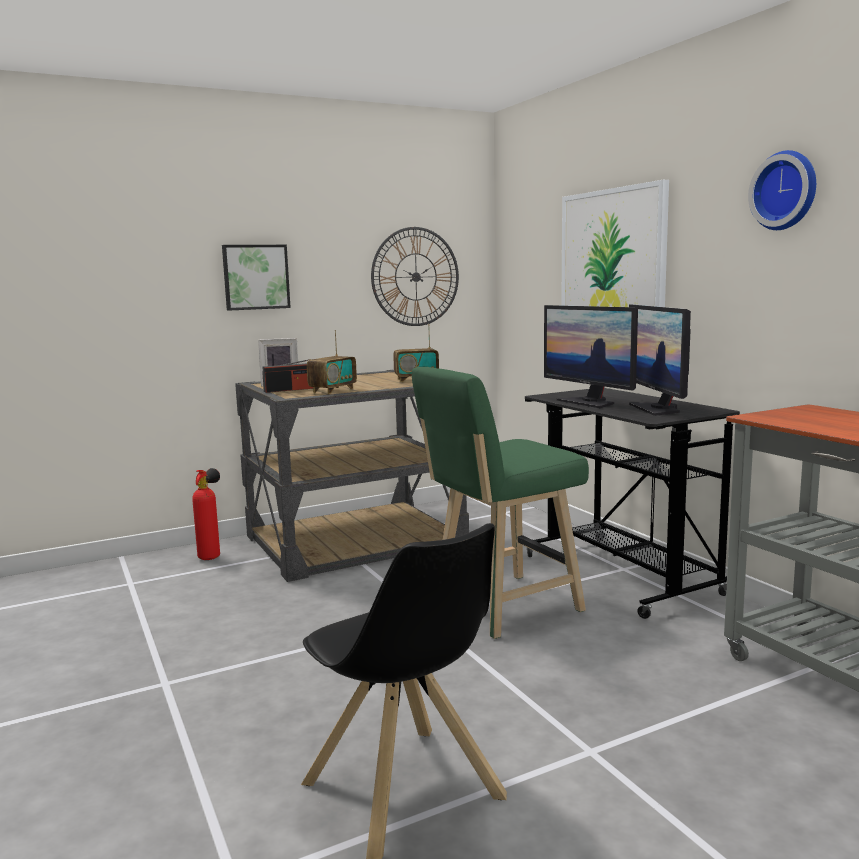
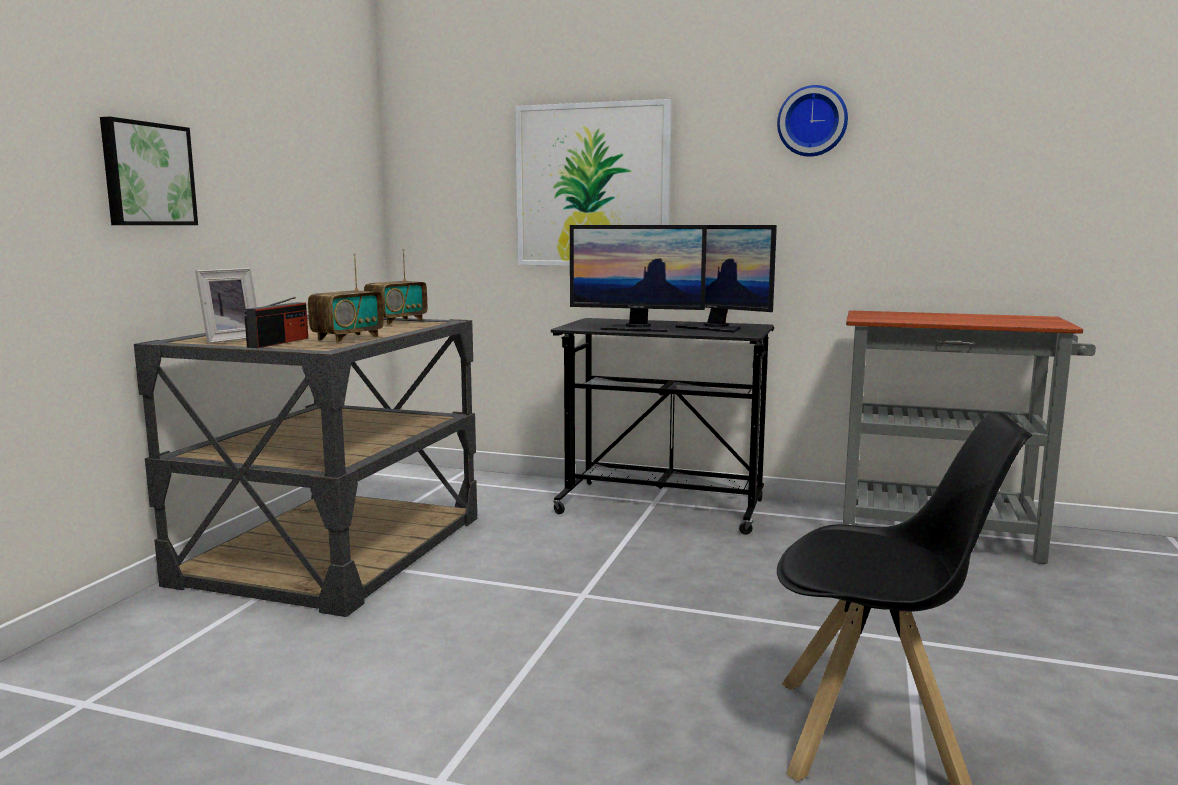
camera: 45 degrees left, 0 degrees up
(211, 556) = (156, 626): fire extinguisher -> none
(332, 390) = (348, 338): radio -> radio turned 45 degrees clockwise
(415, 277) = (318, 190): wall clock -> none
(500, 607) = (626, 563): green stool -> none

